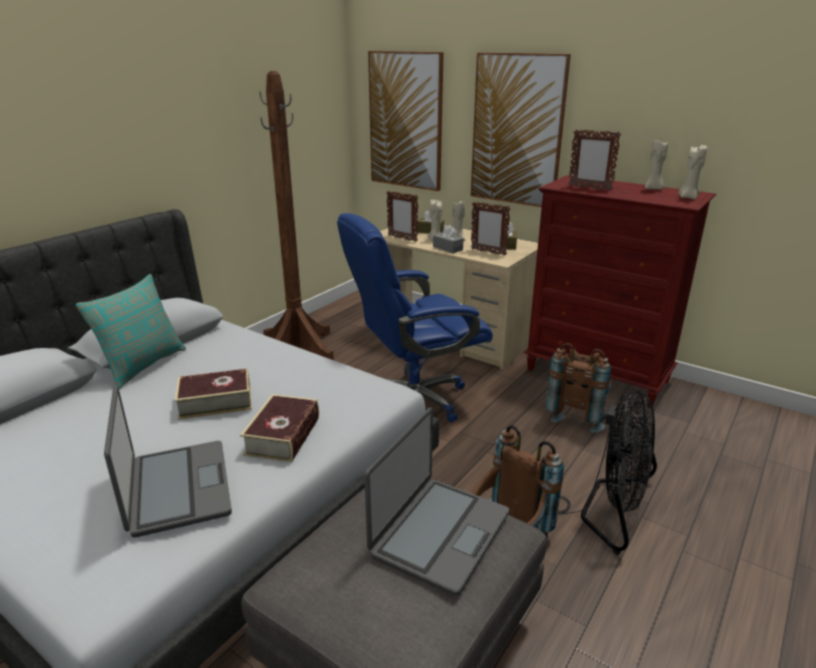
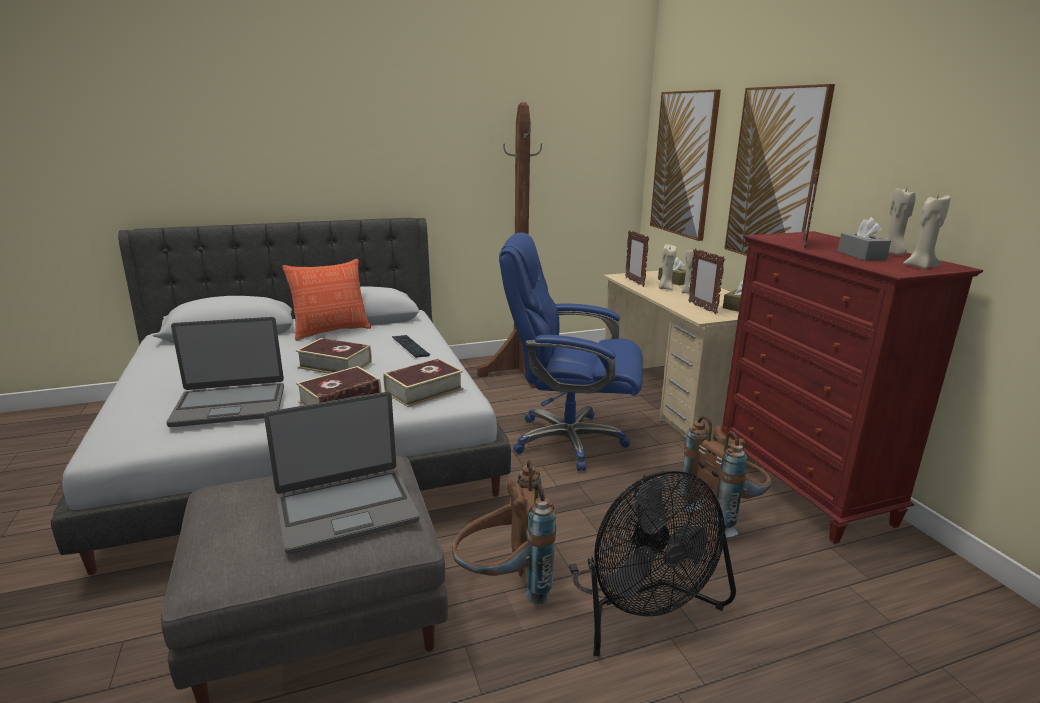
camera: 35 degrees right, 5 degrees down
(144, 366) = (331, 331): turquoise pillow -> orange pillow
(177, 488) = (230, 405): laptop -> laptop turned 60 degrees clockwise
(260, 357) = (410, 347): none -> keyboard
(345, 397) = (424, 390): none -> book
(447, 248) = (665, 297): grey tissue box -> grey tissue box (861, 255)
(589, 188) = (804, 243): picture frame -> picture frame turned 45 degrees clockwise

